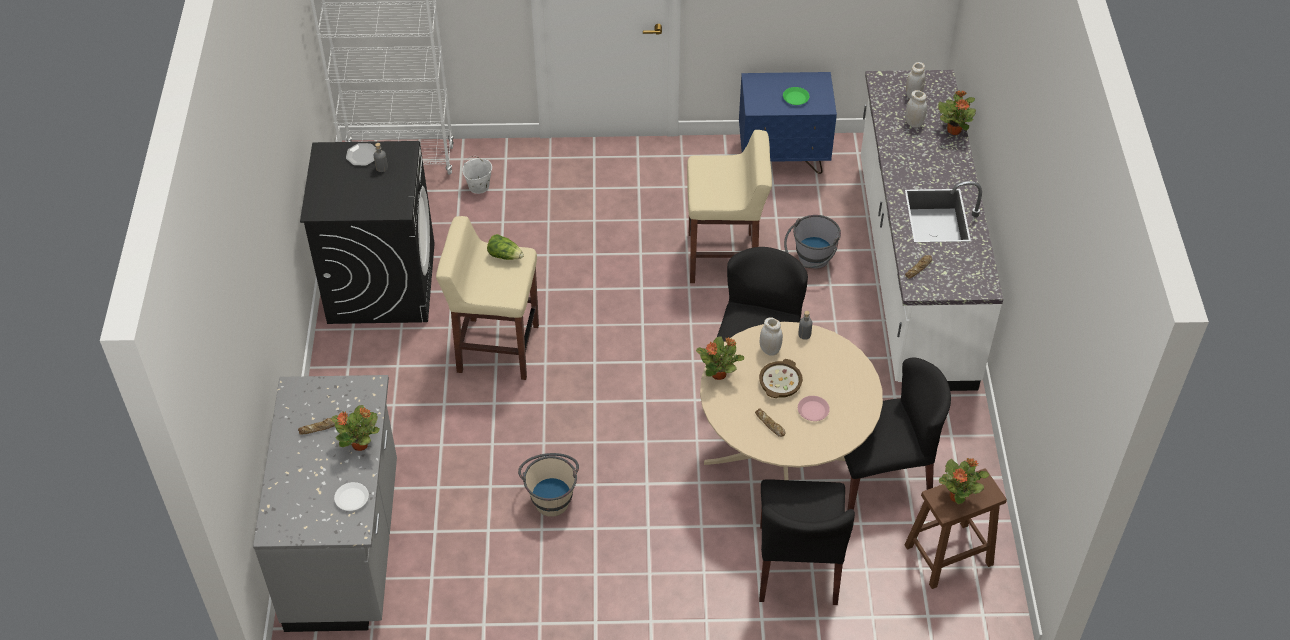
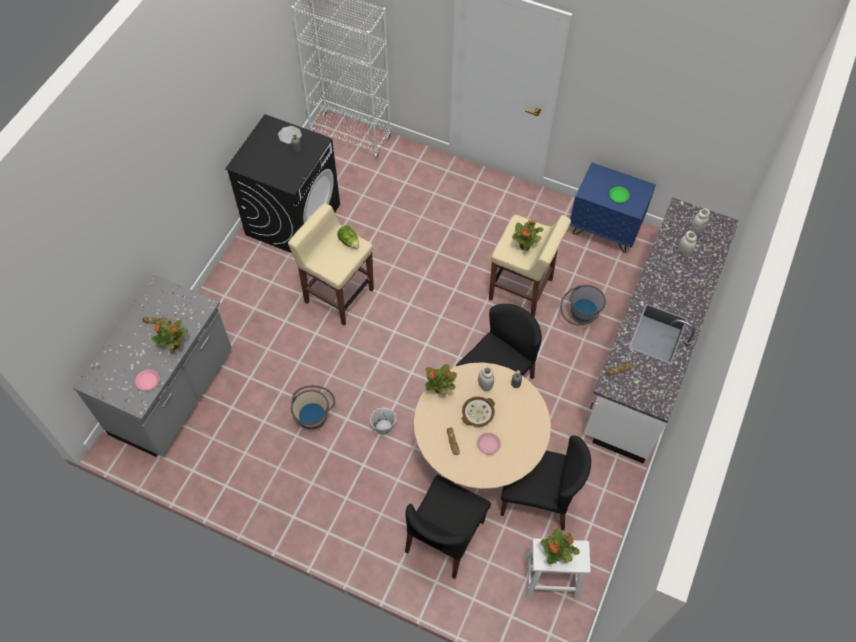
camera: 25 degrees right, 10 degrees up
(351, 498) = (148, 381): white plate -> pink plate
(478, 187) = (390, 174): white bucket -> white bucket (383, 427)
(947, 556) = (550, 578): brown stool -> white stool
(954, 130) = (711, 269): potted plant -> potted plant (525, 245)

